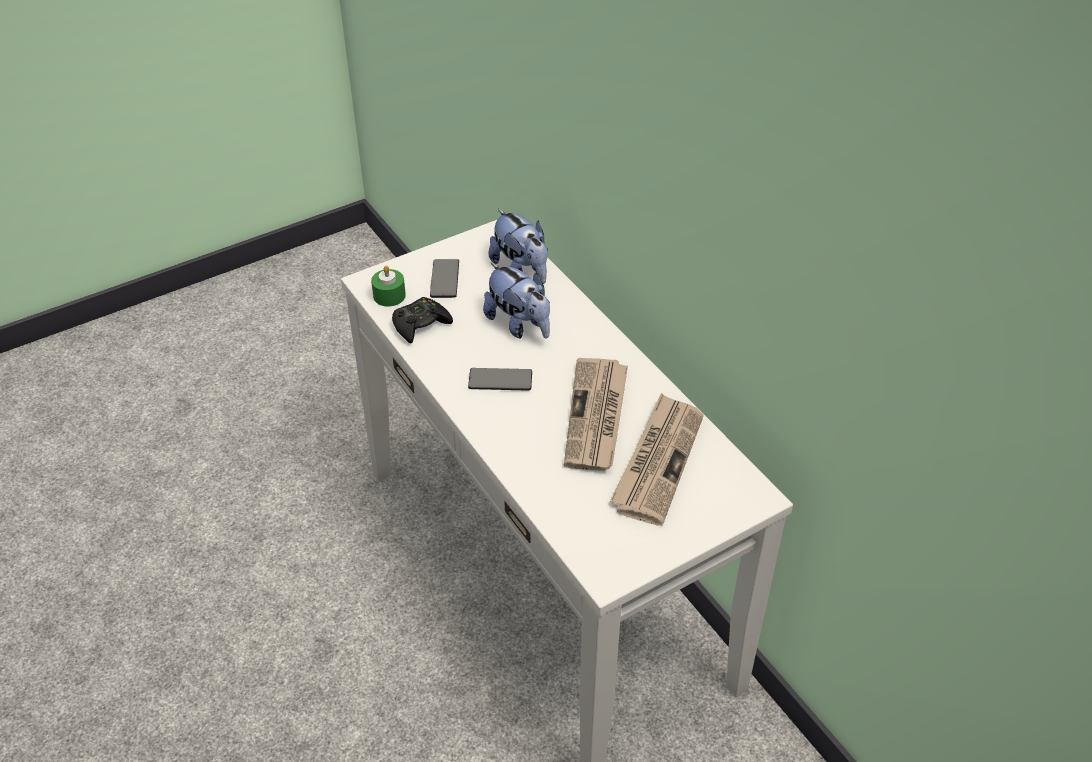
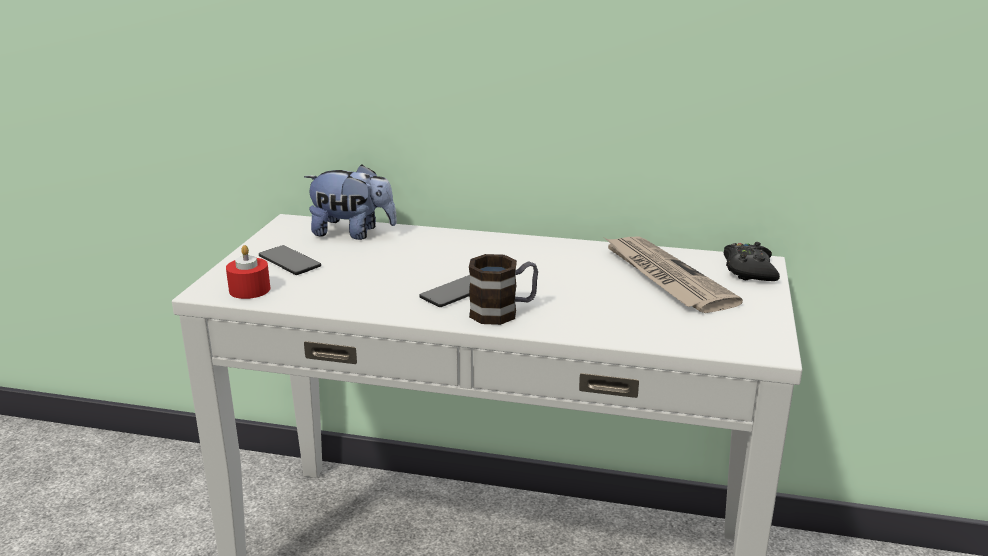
camera: 45 degrees left, 20 degrees down
(389, 295) = (249, 290): green candle -> red candle
(420, 324) = (317, 293): black game controller -> black game controller (749, 270)
(500, 419) = (503, 312): none -> mug
(519, 325) = (410, 259): plush toy -> none
(596, 417) = (574, 277): newspaper -> none

